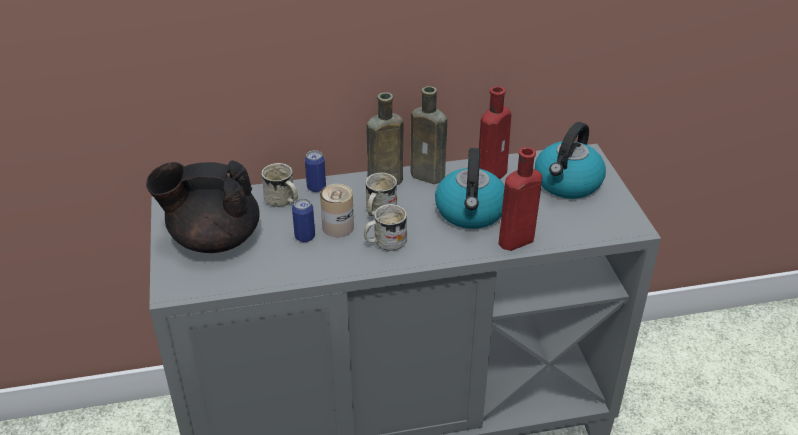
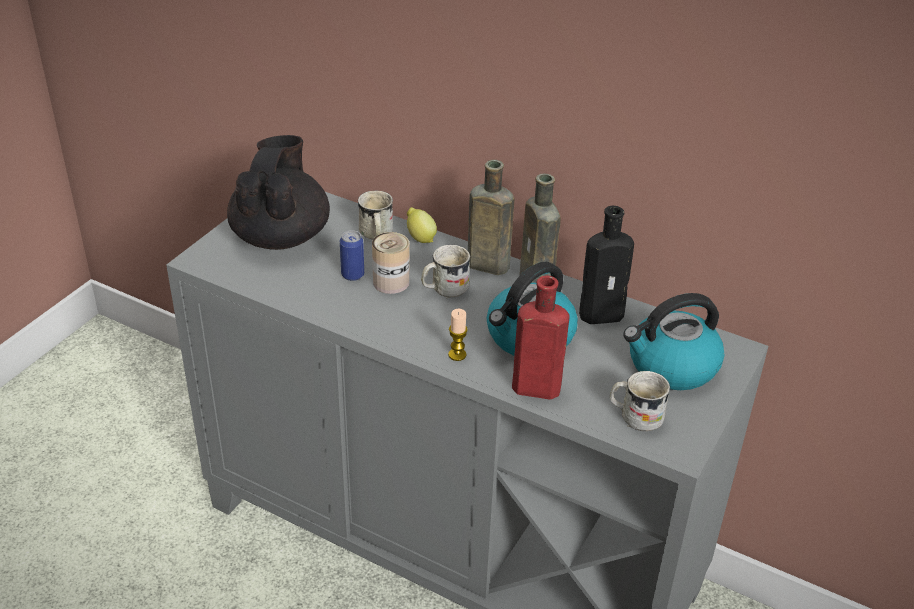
camera: 40 degrees right, 0 degrees up
(213, 239) = (281, 236): black teapot -> black teapot turned 60 degrees clockwise
(316, 187) = (420, 238): can -> lemon
(385, 243) = (411, 319): white mug -> white mug (635, 416)
(444, 248) = (457, 355): none -> candle
(493, 173) = (604, 314): red bottle -> black bottle

